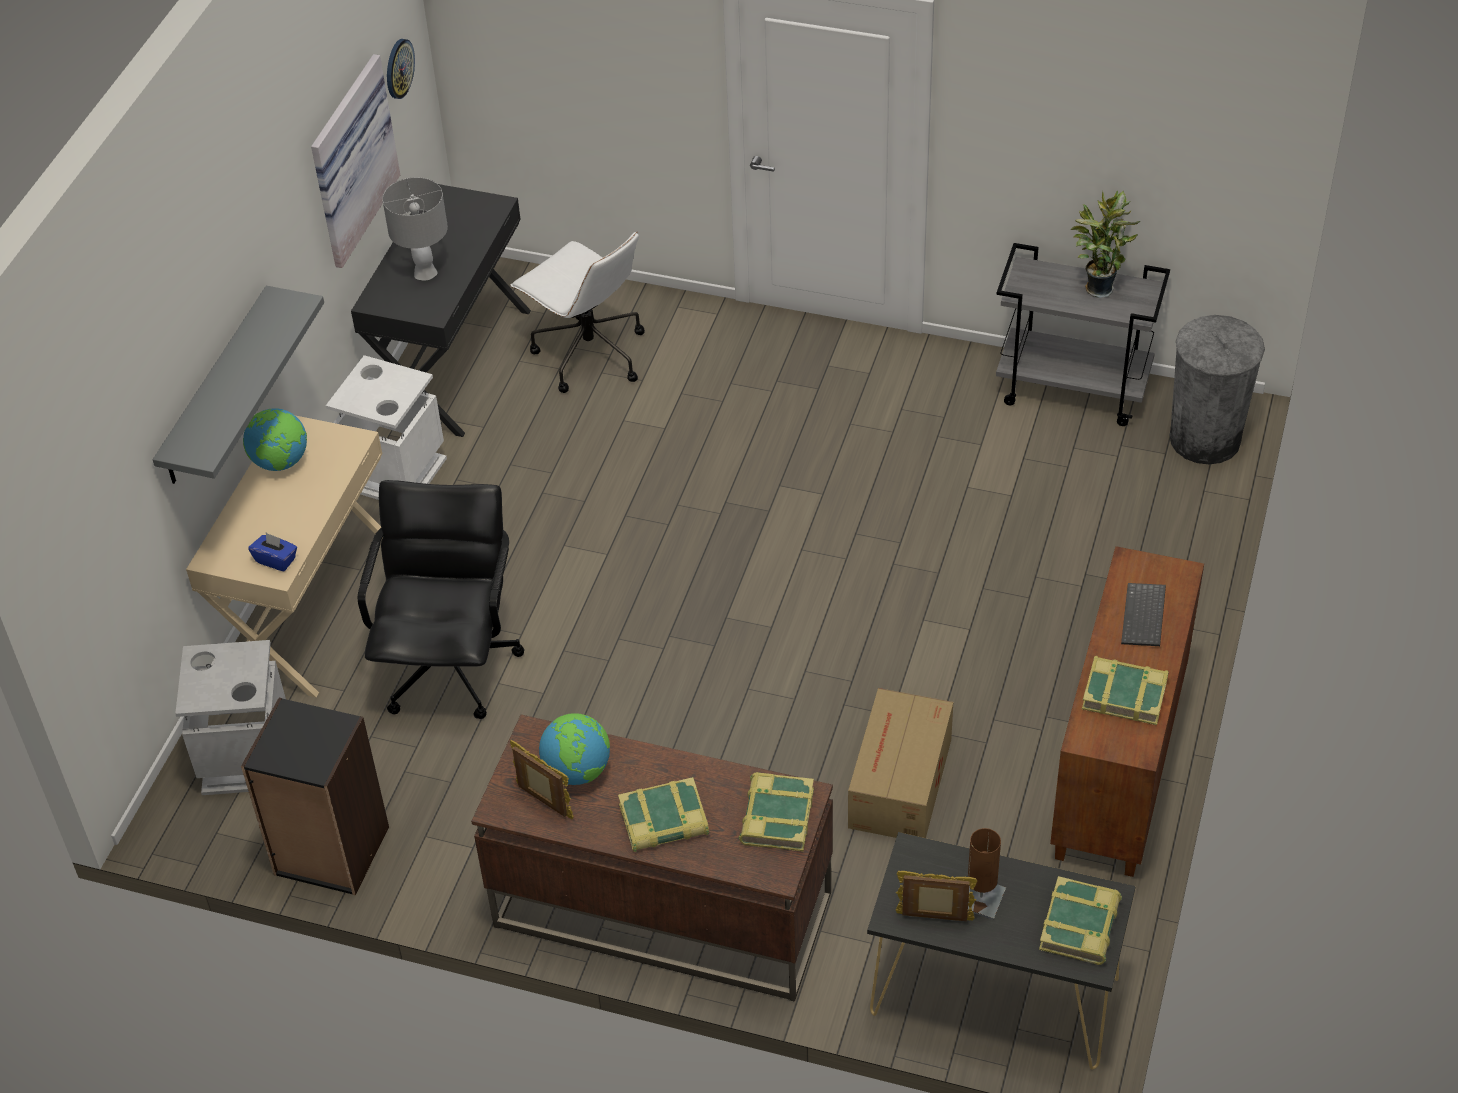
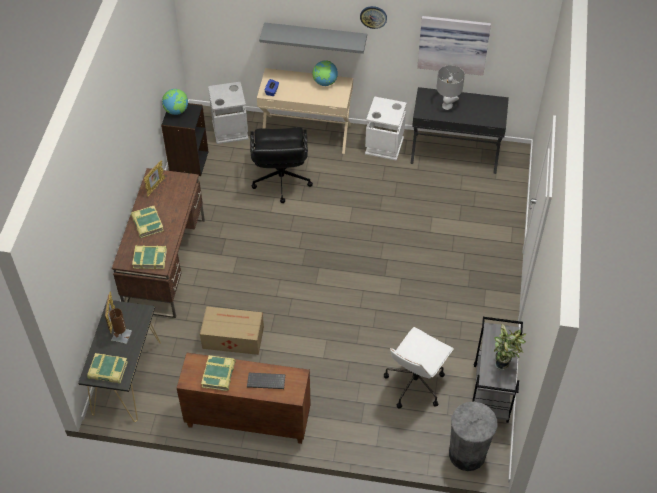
camera: 80 degrees right, 5 degrees up
(398, 68) = (514, 45): wall clock -> wall clock (373, 17)
(450, 667) = (281, 181): black office chair -> black office chair turned 90 degrees clockwise
(577, 770) = (171, 195): globe -> globe (176, 111)
(588, 354) = (471, 198): white office chair -> white office chair (415, 383)

